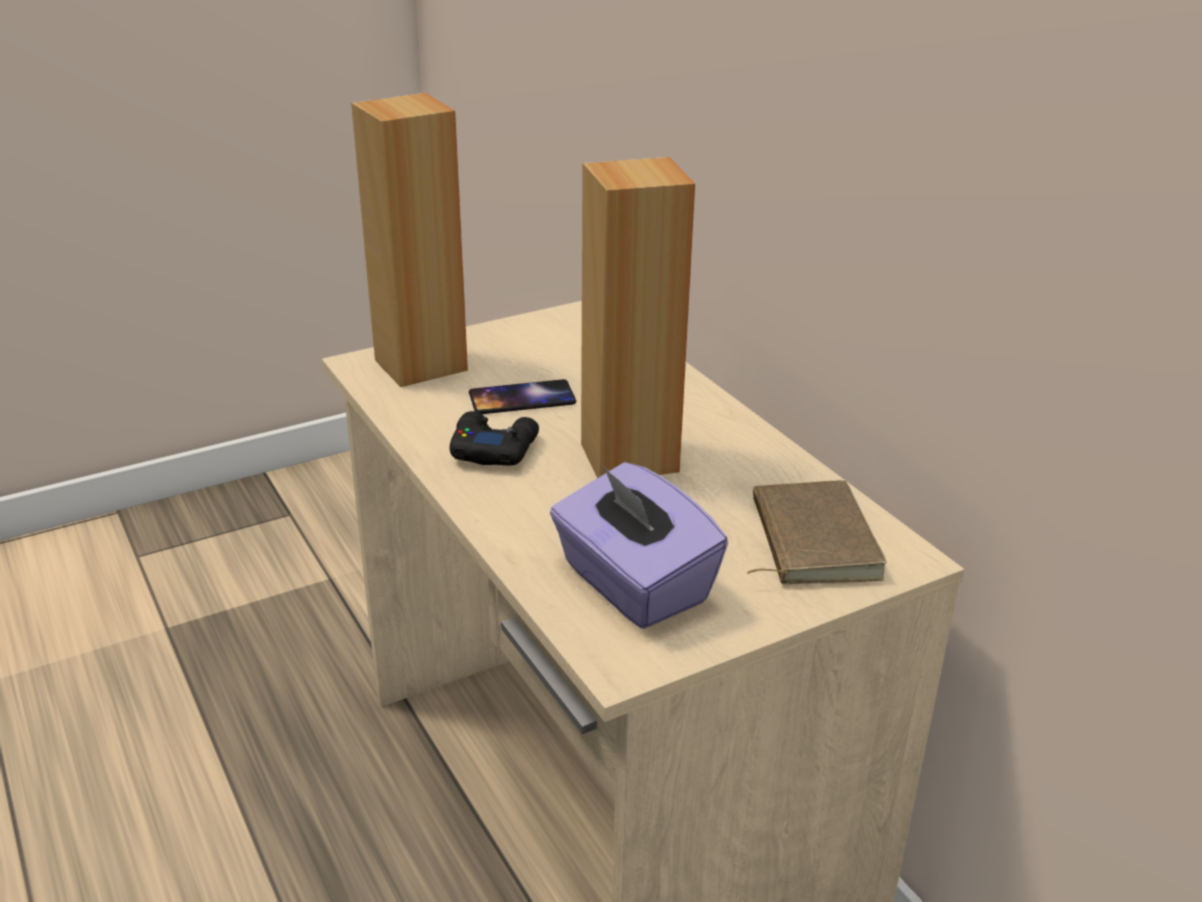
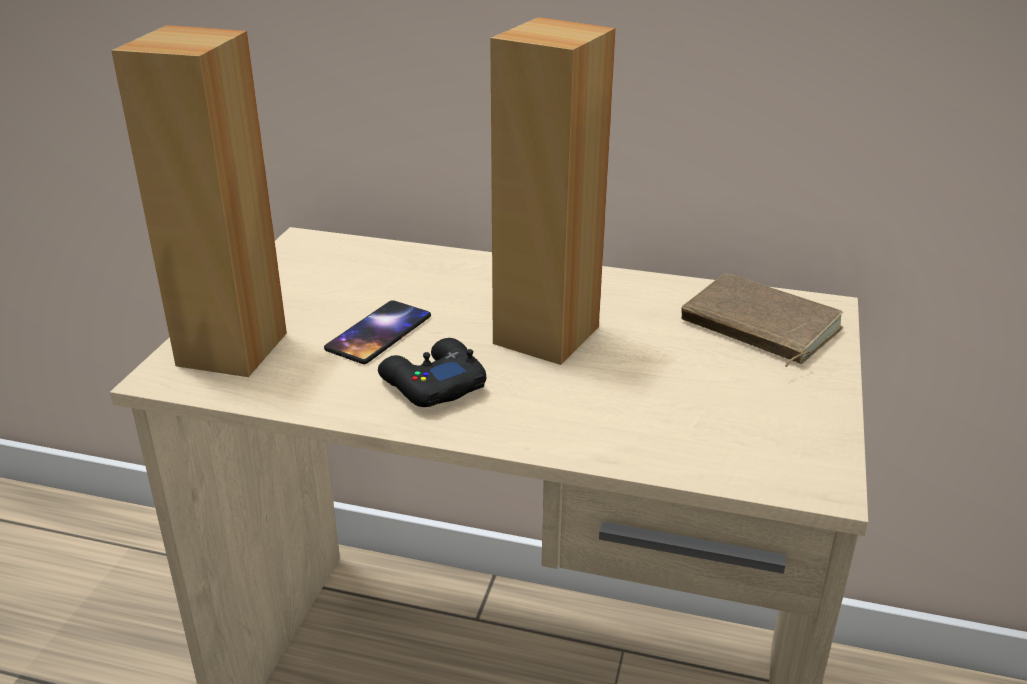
camera: 45 degrees left, 0 degrees up
(633, 585) = (722, 423): purple tissue box -> none

